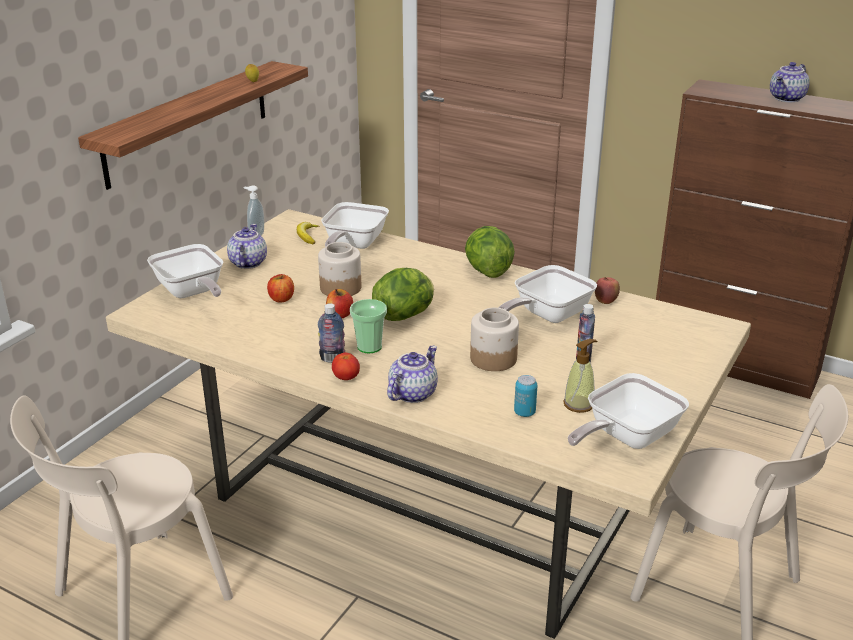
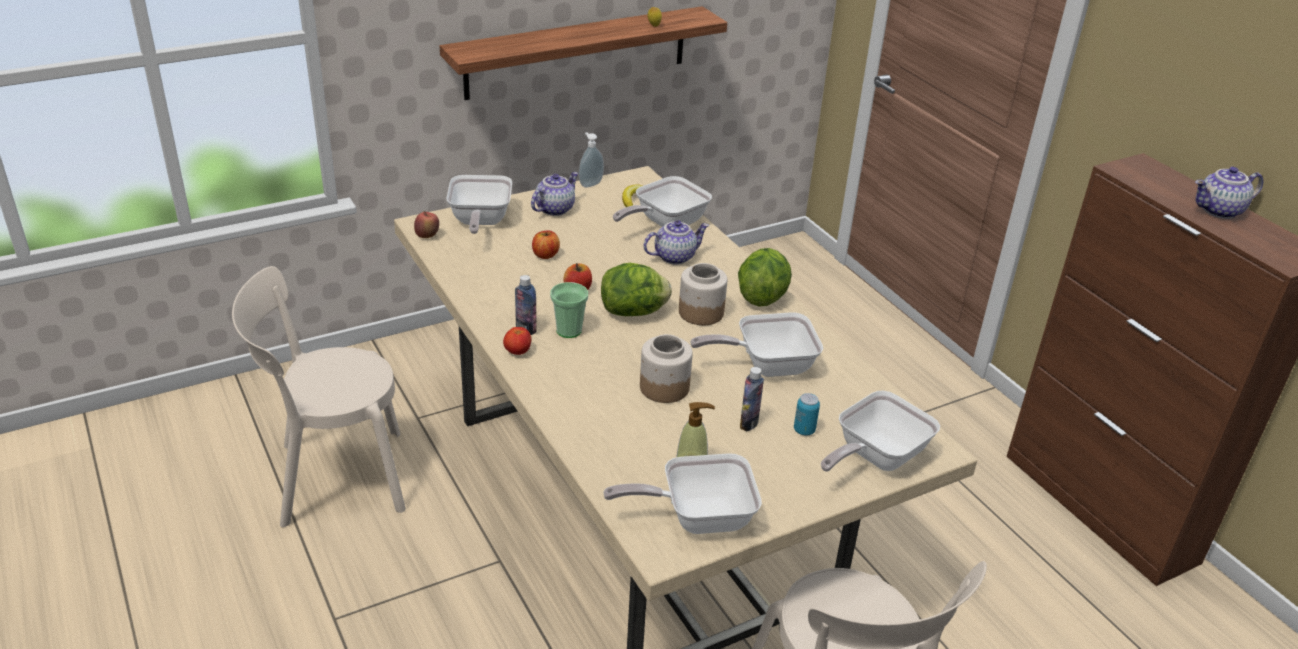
camera: 30 degrees right, 5 degrees up
(340, 288) = (606, 263): jar -> jar (700, 312)
(412, 393) = (556, 389): teapot -> teapot (674, 256)
(524, 412) = (632, 451): can -> can (804, 430)
(605, 302) = (844, 374): apple -> apple (427, 236)
(690, 347) = (874, 457): none -> frying pan

